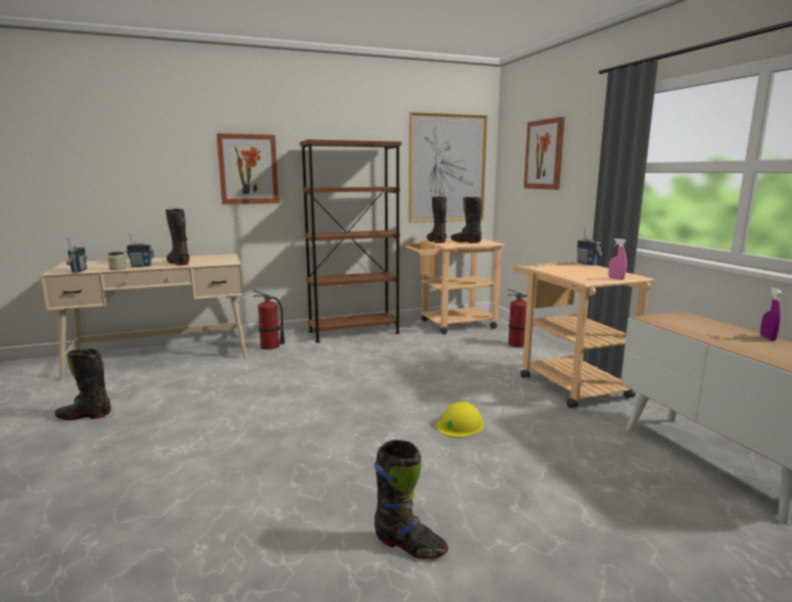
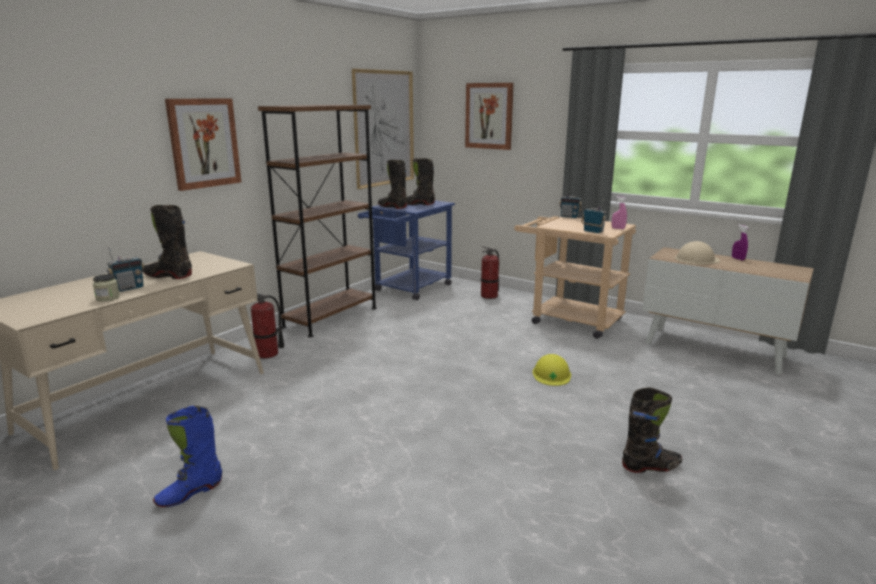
camera: 35 degrees left, 5 degrees up
(79, 271) = (57, 312): radio -> radio (593, 231)
(84, 416) = (190, 493): black boot -> blue boot
(451, 325) = (409, 289): beige cart -> blue cart
(696, 328) = (696, 259): none -> beige hard hat

